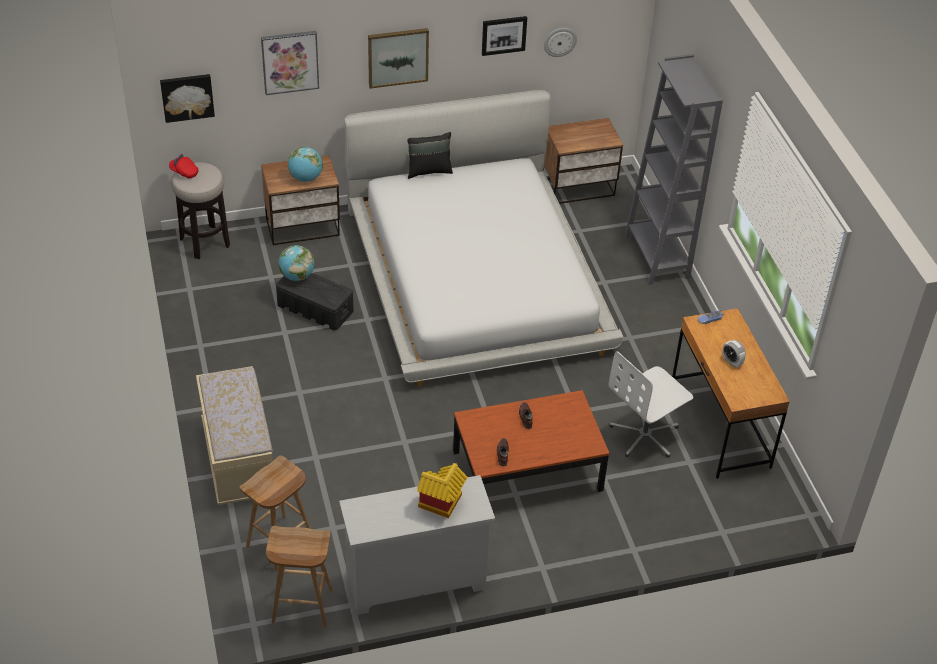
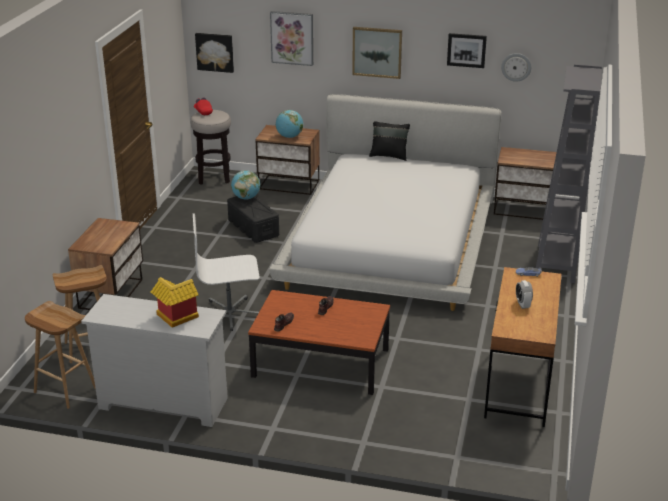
camera: 30 degrees right, 15 degrees down
(238, 460) = (112, 293): beige bench -> nightstand
(645, 435) = (444, 370): white office chair -> white office chair (230, 314)

